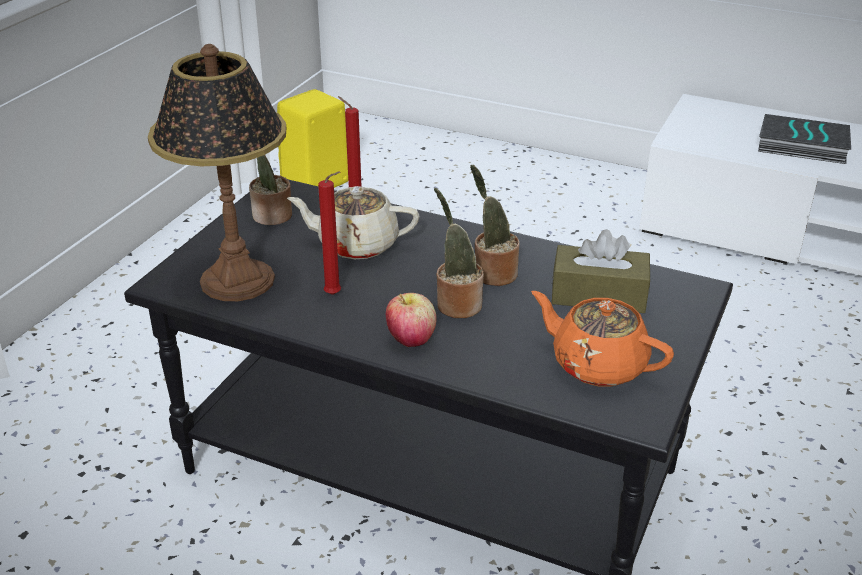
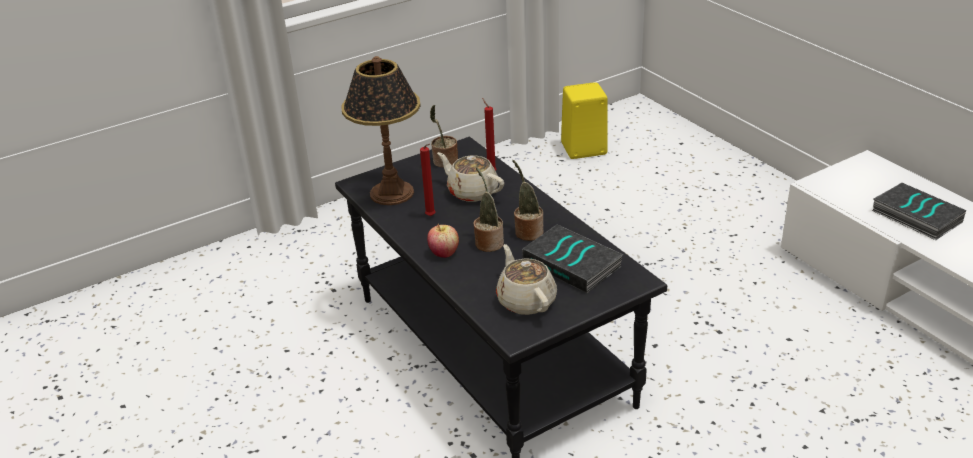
camera: 35 degrees right, 0 degrees up
(597, 364) = (526, 300): orange teapot -> beige teapot
(598, 295) = (573, 264): brown tissue box -> book

